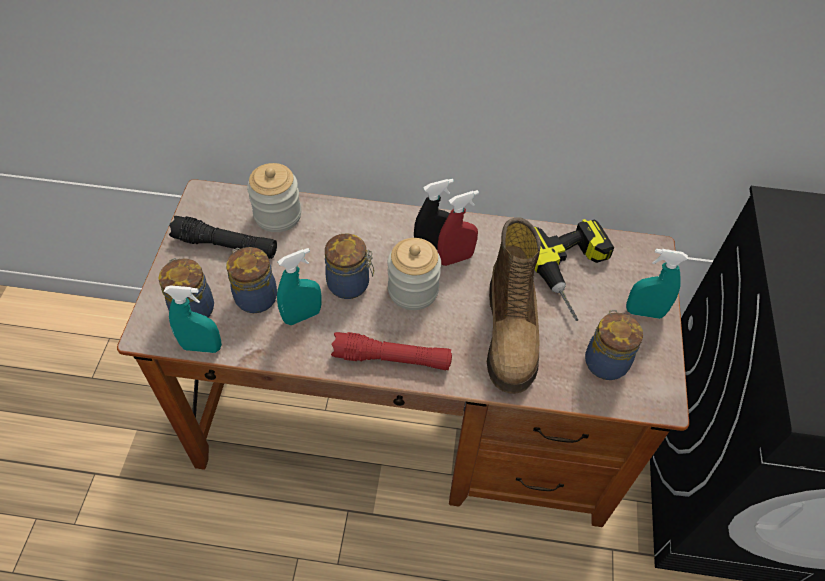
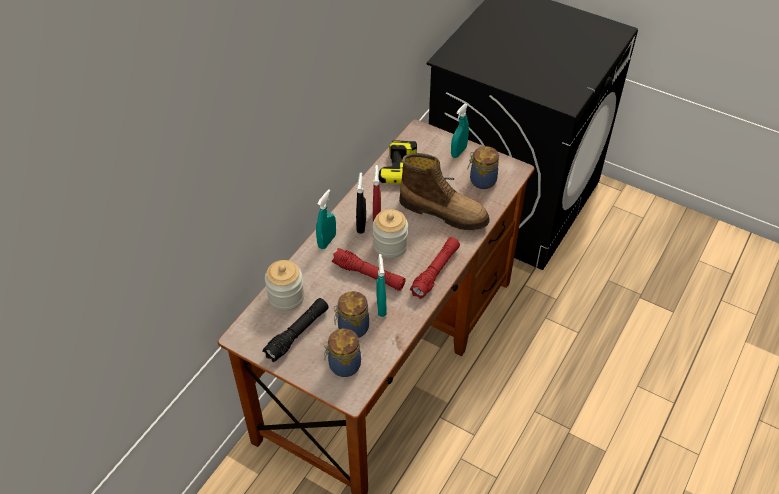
camera: 65 degrees left, 5 degrees down
(202, 347) = (379, 367): turquoise spray bottle -> turquoise spray bottle (327, 241)
(350, 284) = (369, 275): jar -> red flashlight

